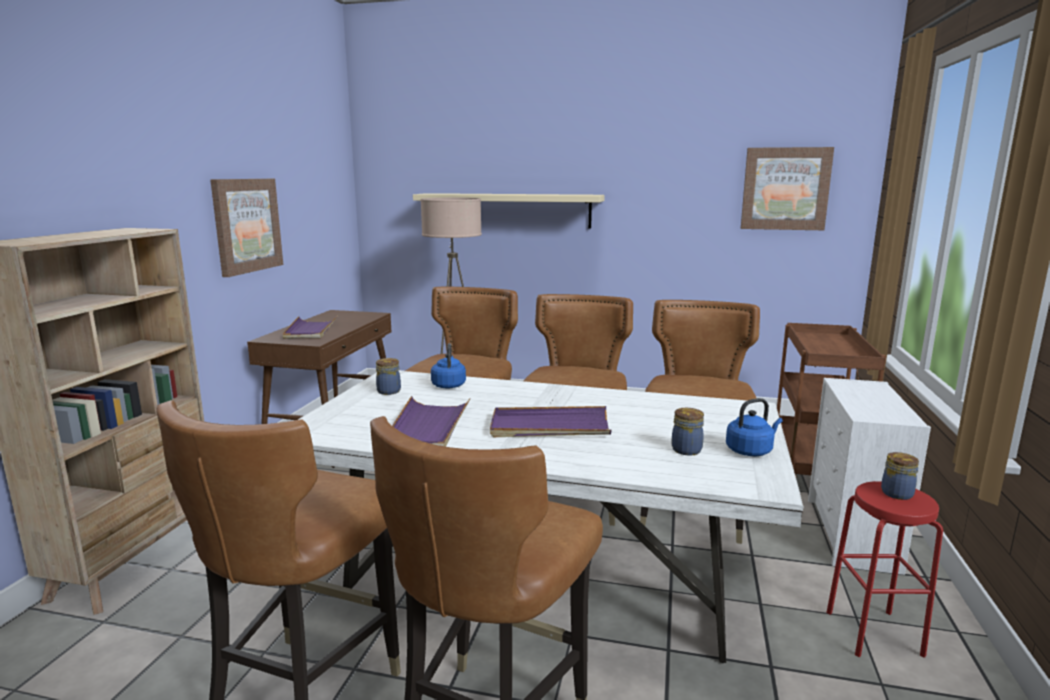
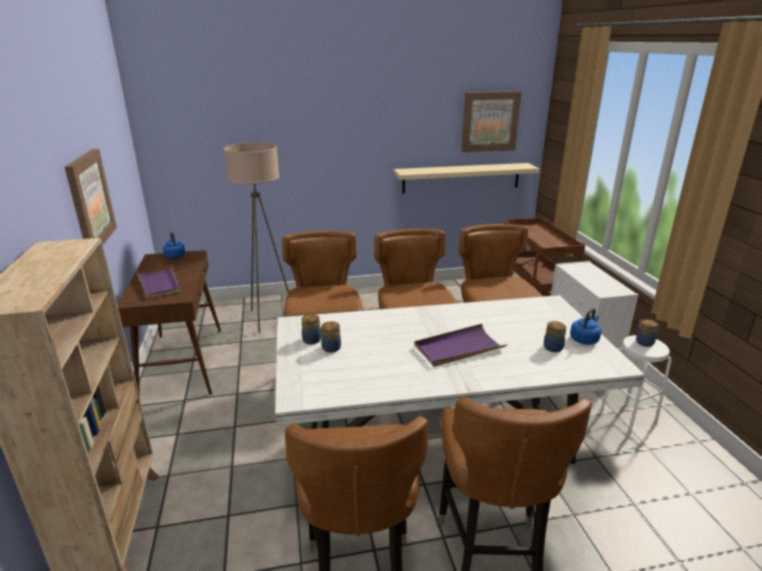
camera: 25 degrees left, 10 degrees up
(398, 401) = (330, 348): none -> jar
(428, 427) = (381, 368): purple tray -> none
(448, 385) = (348, 323): blue kettle -> blue kettle (175, 256)
(512, 210) = (287, 147): beige shelf -> beige shelf (461, 178)
(873, 633) = (627, 419): red stool -> white stool

